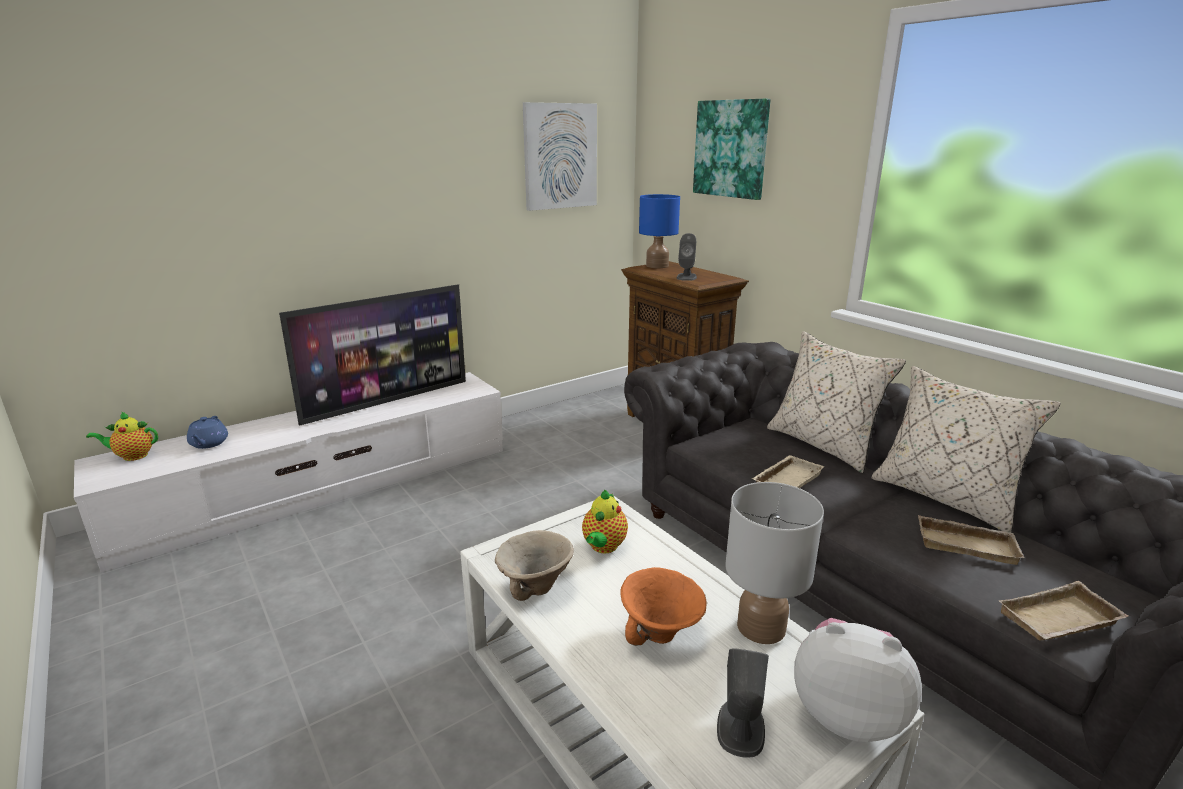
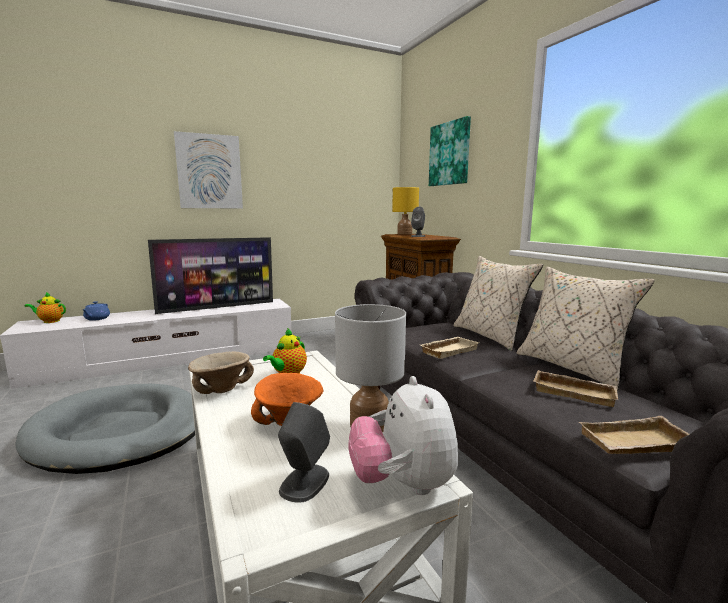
camera: 10 degrees right, 10 degrees down
(335, 633) = (119, 432): none -> grey dog bed
(560, 156) = (346, 167): picture -> picture (209, 172)
(657, 266) = (405, 234): blue table lamp -> yellow table lamp
(847, 713) = (403, 484): plush toy -> plush toy turned 135 degrees counterclockwise

